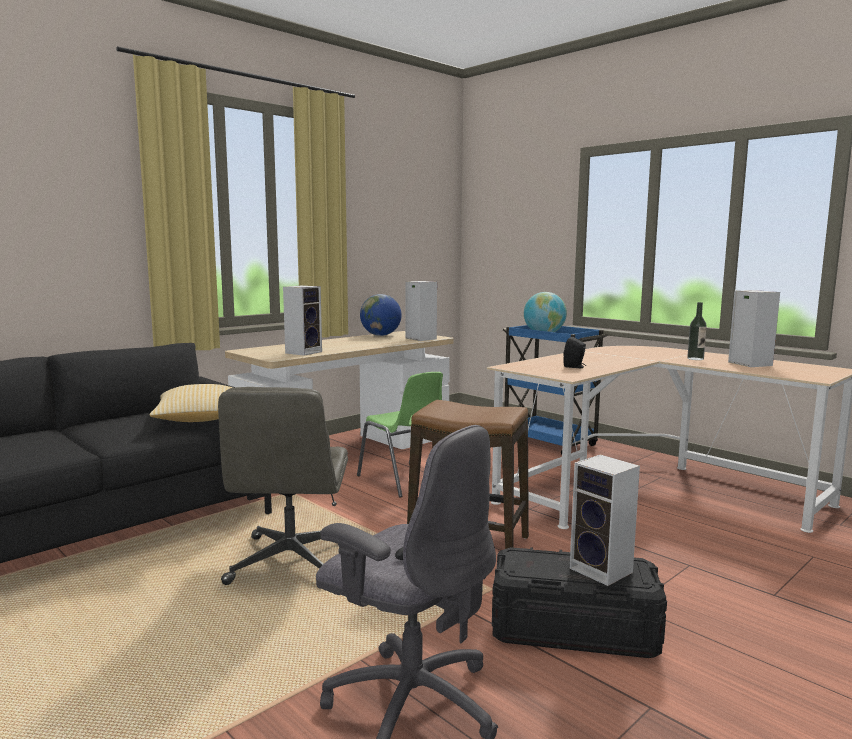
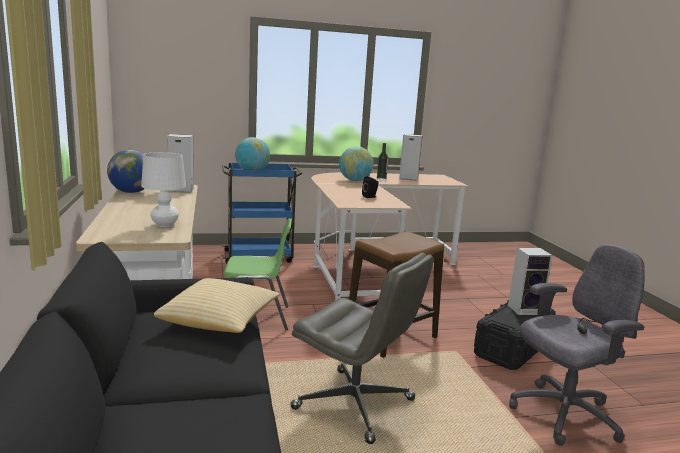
camera: 60 degrees left, 5 degrees up
(304, 352) = (165, 225): speaker -> white table lamp
(643, 355) = (355, 180): none -> globe

